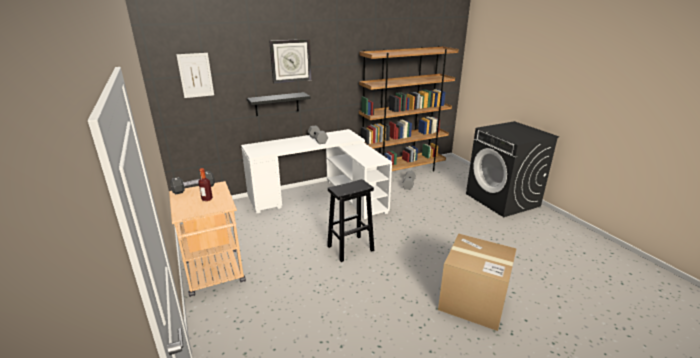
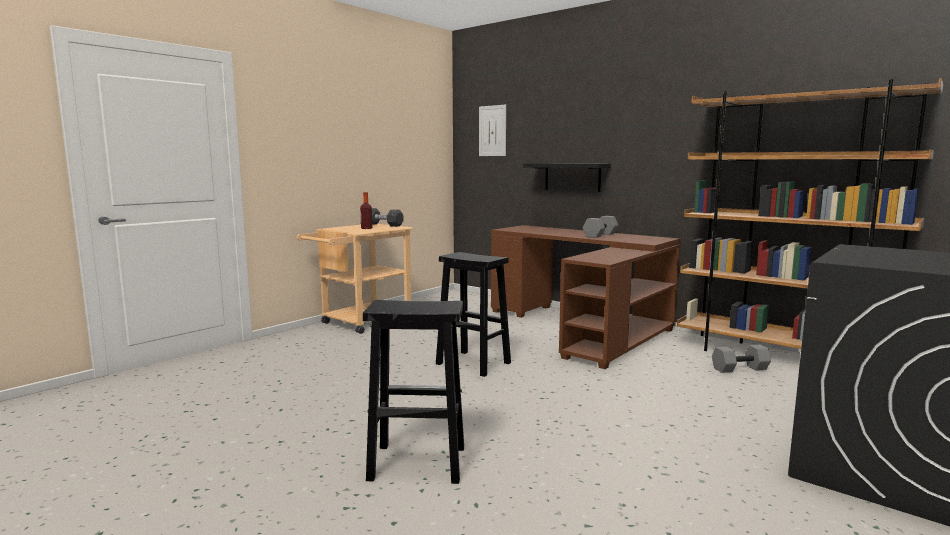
camera: 65 degrees right, 15 degrees down
(290, 61) = (597, 115): wall clock -> none
(321, 196) = (584, 328): white desk -> brown desk
(473, 301) = (415, 463): cardboard box -> black stool

